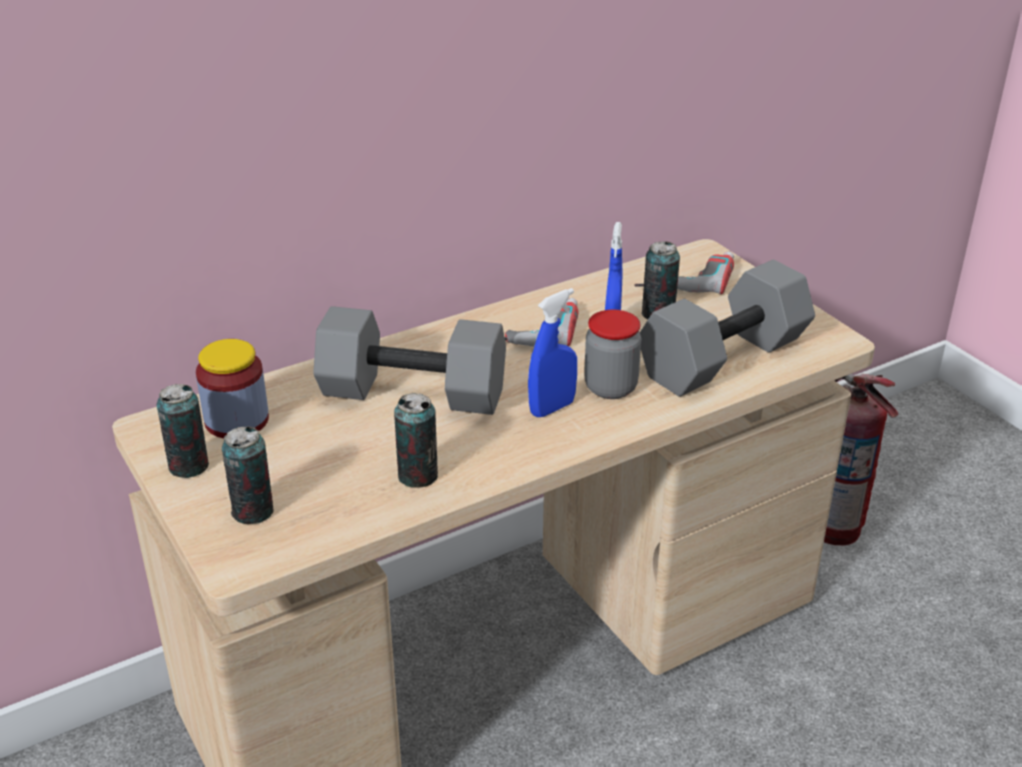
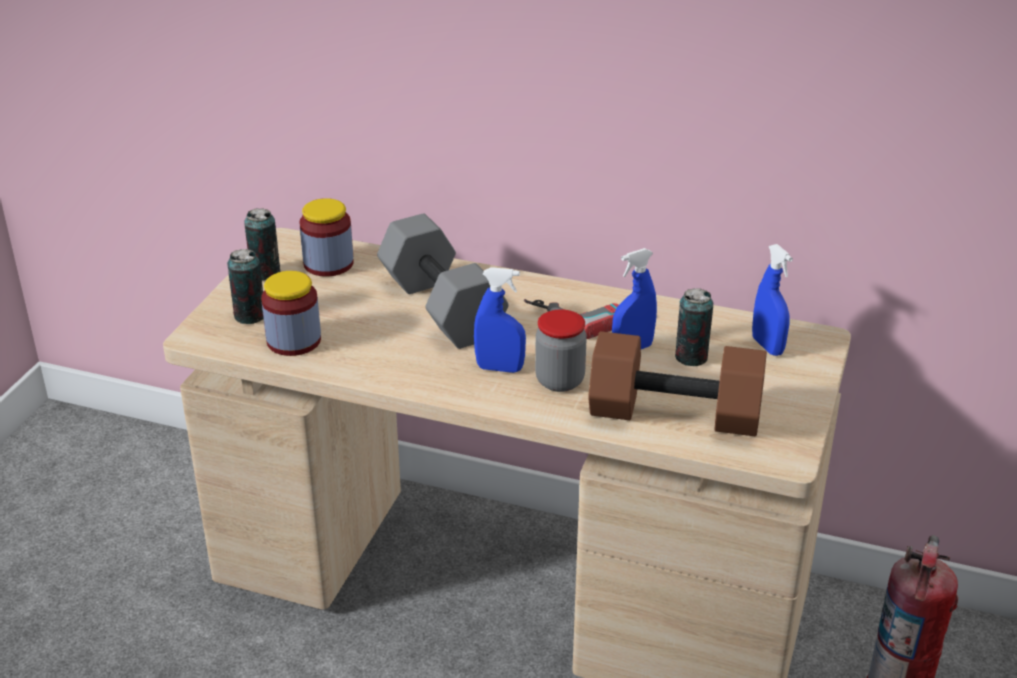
camera: 50 degrees right, 0 degrees up
(341, 503) = (294, 341): none -> jar
(418, 476) = (355, 354): can -> none
(686, 277) = (767, 346): power drill -> blue spray bottle
(723, 356) = (676, 412): grey dumbbell -> brown dumbbell

